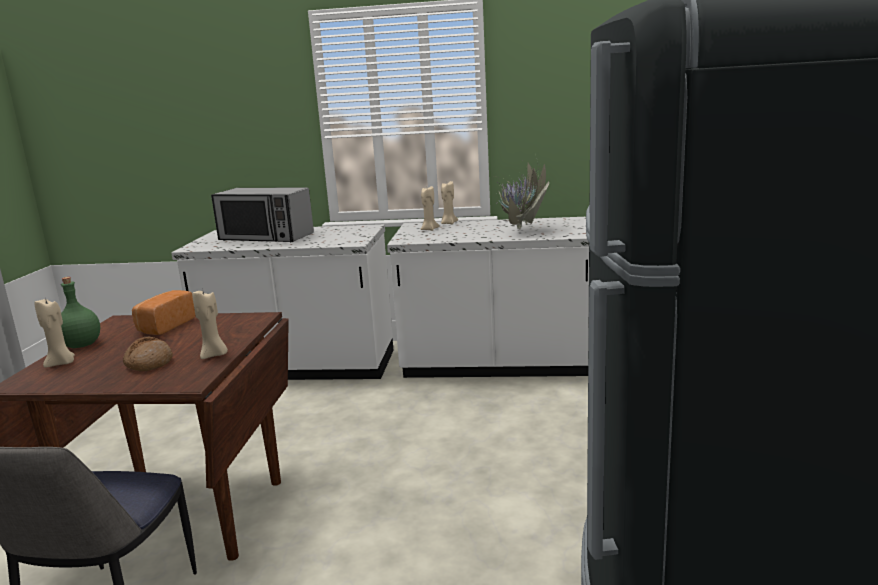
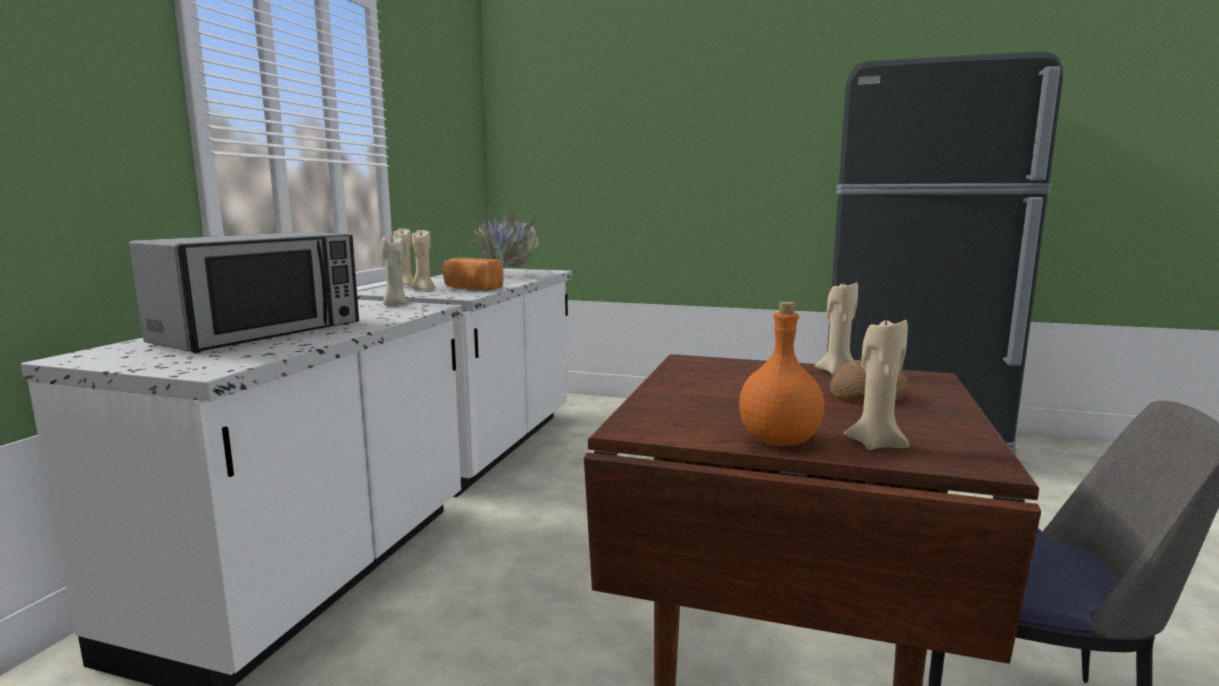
camera: 80 degrees left, 5 degrees down
(81, 345) = (779, 441): green bottle -> orange bottle
(164, 326) = (697, 398): bread -> bread (471, 288)
(358, 236) = (395, 305): none -> beige candle

